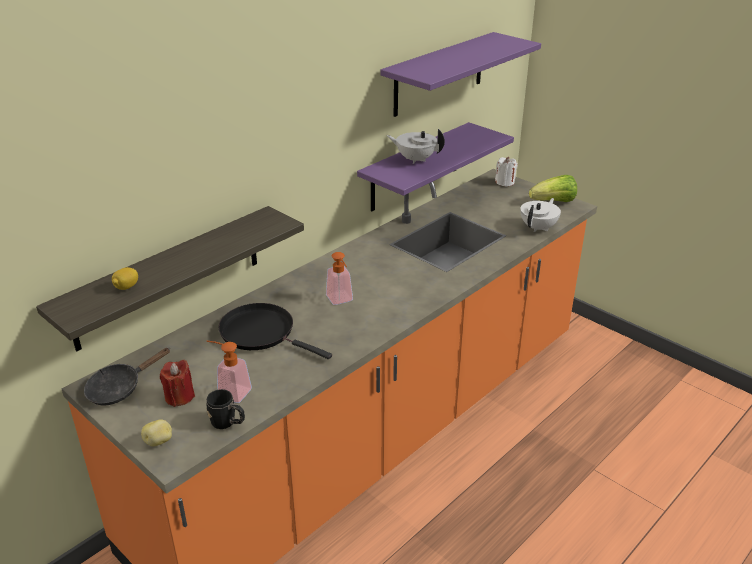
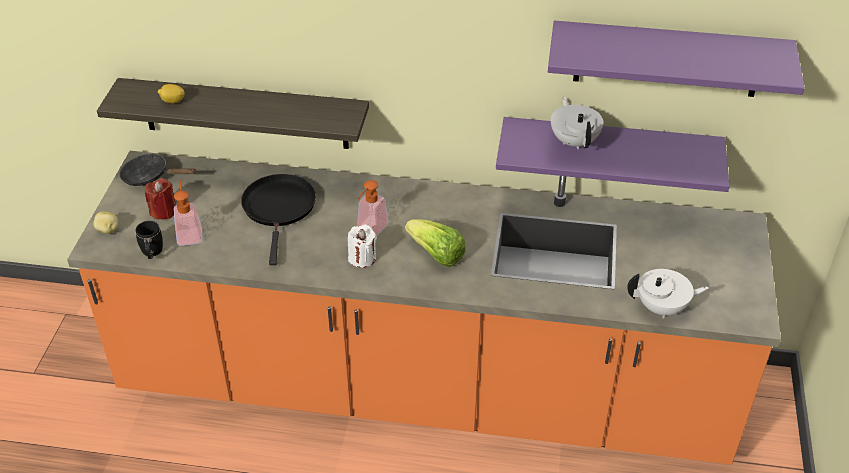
camera: 55 degrees right, 10 degrees up
(505, 182) = (740, 237): white candle -> white candle (362, 258)
(554, 202) = (742, 297): lettuce -> lettuce (436, 254)

